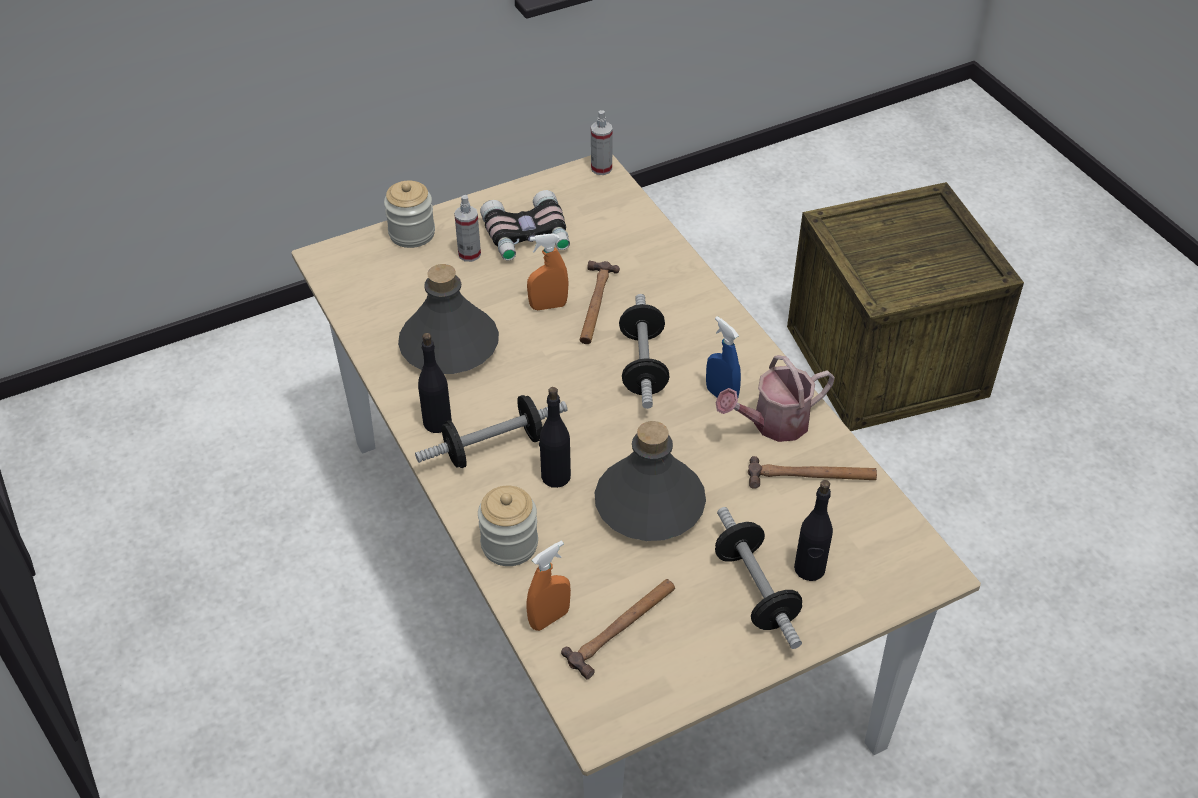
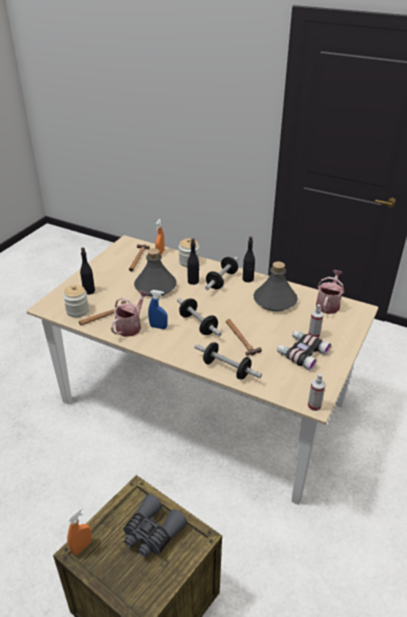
camera: 145 degrees right, 10 degrees down
(367, 292) = (328, 304): none -> watering can
(412, 233) = (347, 332): jar -> jar (77, 310)
(548, 306) = (258, 329): orange spray bottle -> orange spray bottle (81, 547)
(755, 590) = (103, 280): dumbbell -> dumbbell (226, 369)
(887, 249) = (152, 533): none -> grey binoculars

